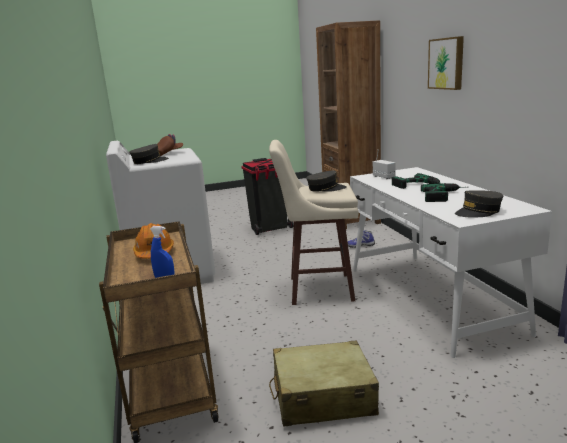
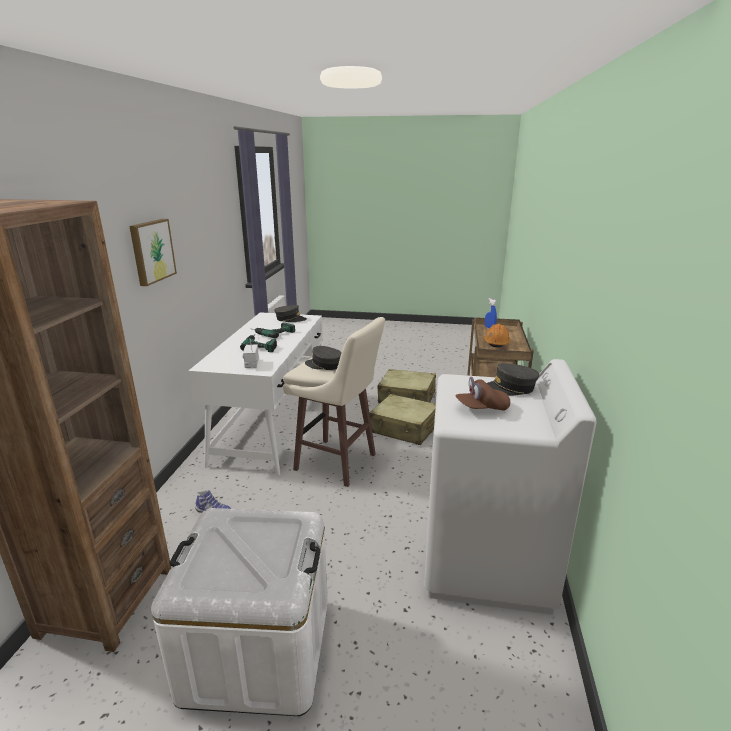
camera: 155 degrees left, 5 degrees up
(270, 228) = (257, 649): black trash can -> white storage box
(284, 341) = (404, 429): none -> beige suitcase

